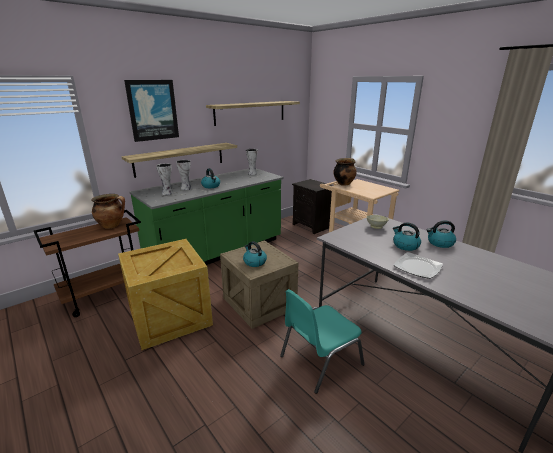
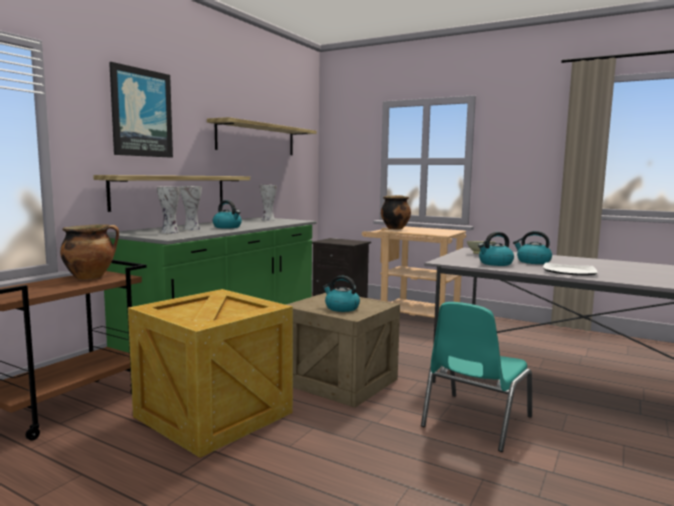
camera: 20 degrees left, 15 degrees down
(440, 243) = (564, 259): kettle -> kettle (495, 263)

